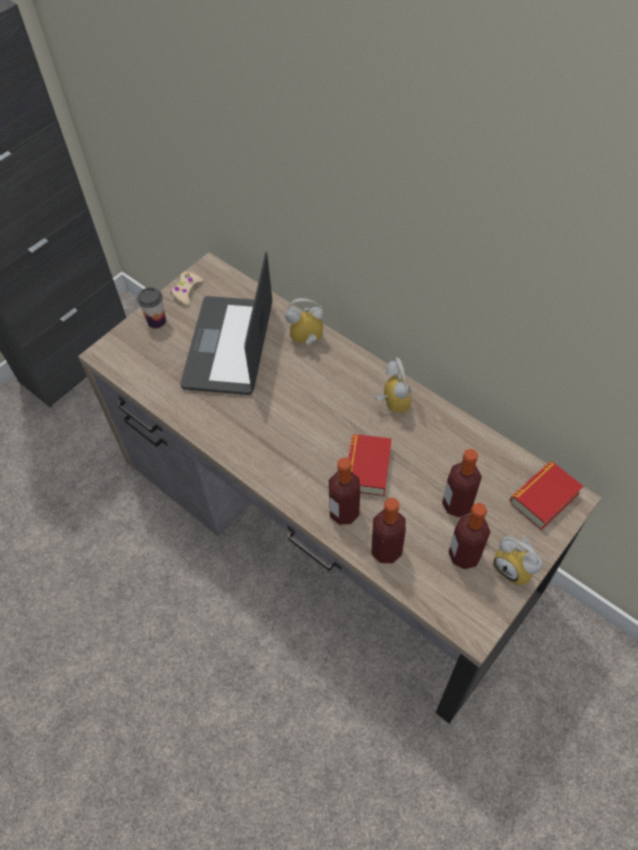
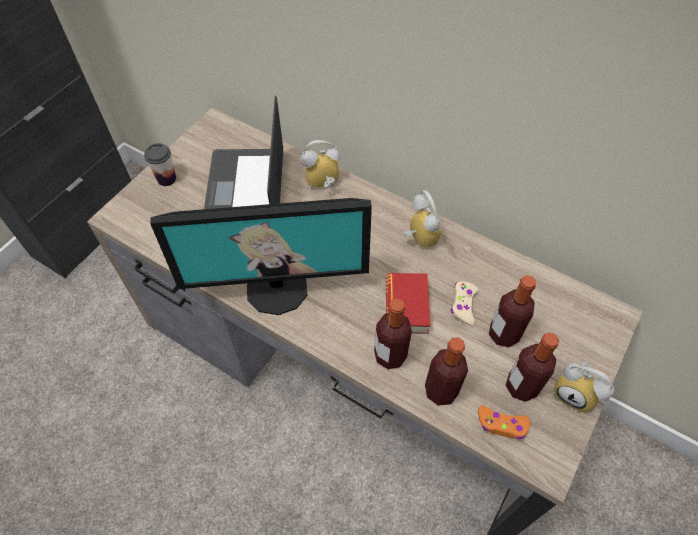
camera: 10 degrees left, 0 degrees up
(186, 291) = (194, 147): beige game controller -> beige game controller (463, 305)
(247, 438) = (277, 289): none -> monitor
(438, 588) = (502, 425): none -> orange game controller
(544, 498) = (587, 318): book -> none

